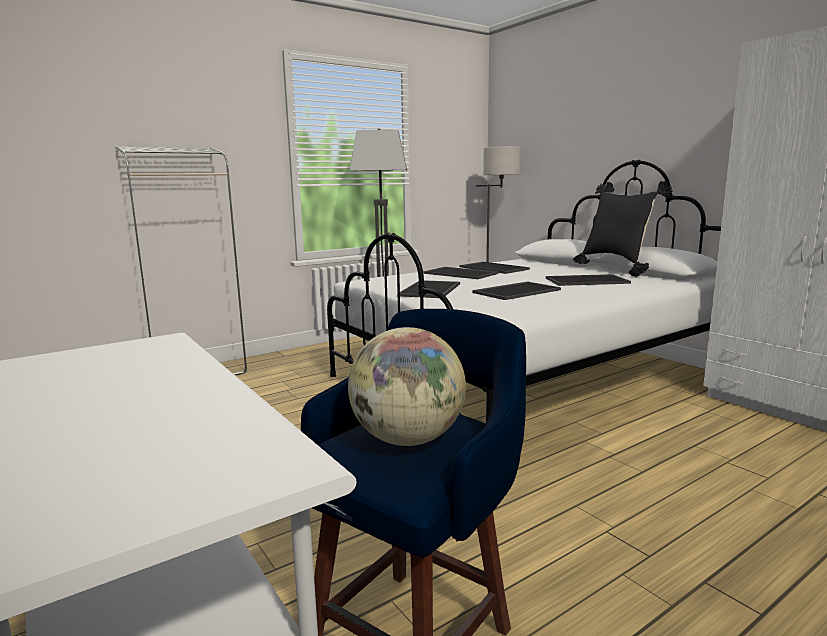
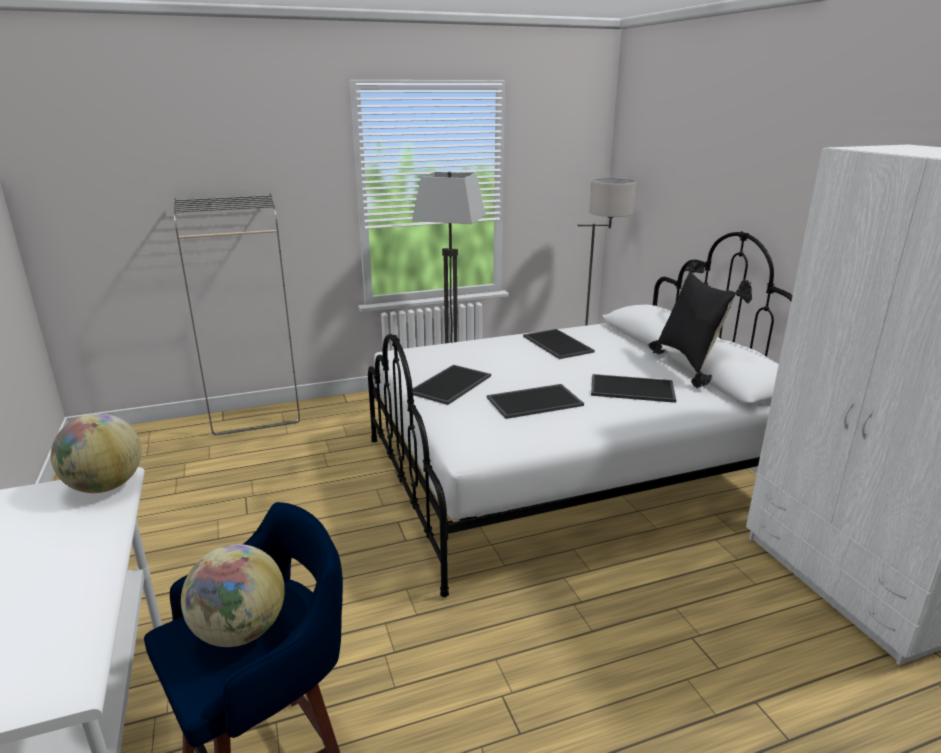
camera: 15 degrees right, 10 degrees up
(155, 344) = (105, 486): none -> globe
(461, 273) = (512, 352): tray -> none

